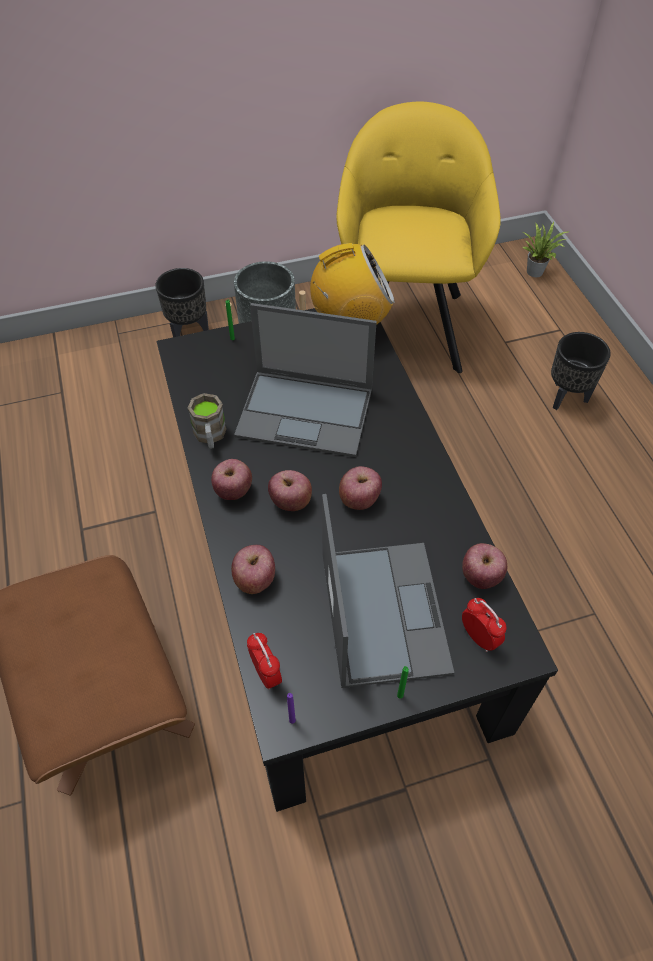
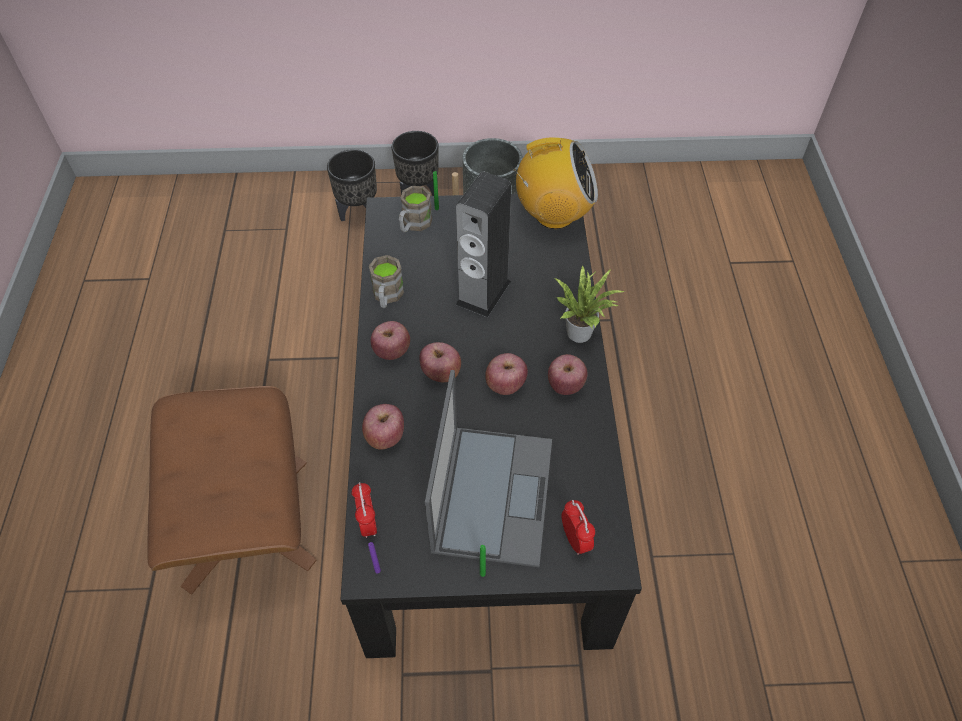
camera: 15 degrees right, 0 degrees up
(214, 359) = (414, 225): none -> brown mug
(306, 412) = (483, 292): laptop -> speaker
(404, 322) = (632, 223): yellow armchair -> none
(480, 576) = (597, 483): apple -> apple (565, 386)
(536, 271) = (787, 195): potted plant -> potted plant (582, 331)
(566, 396) = (776, 330): black planter -> black planter (359, 212)

